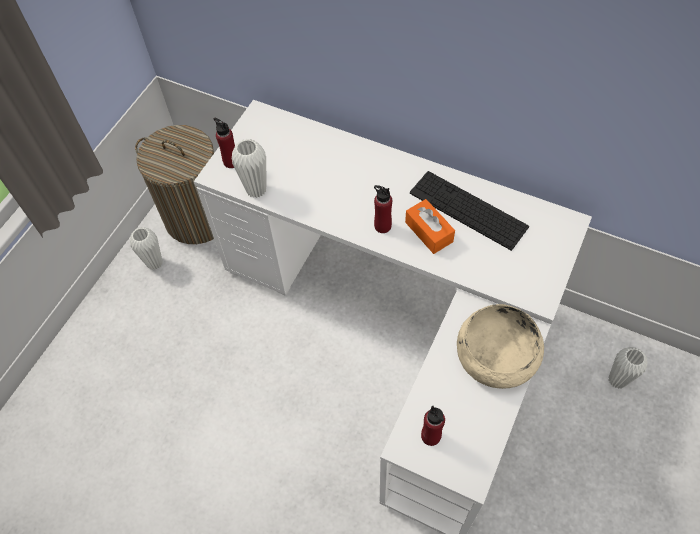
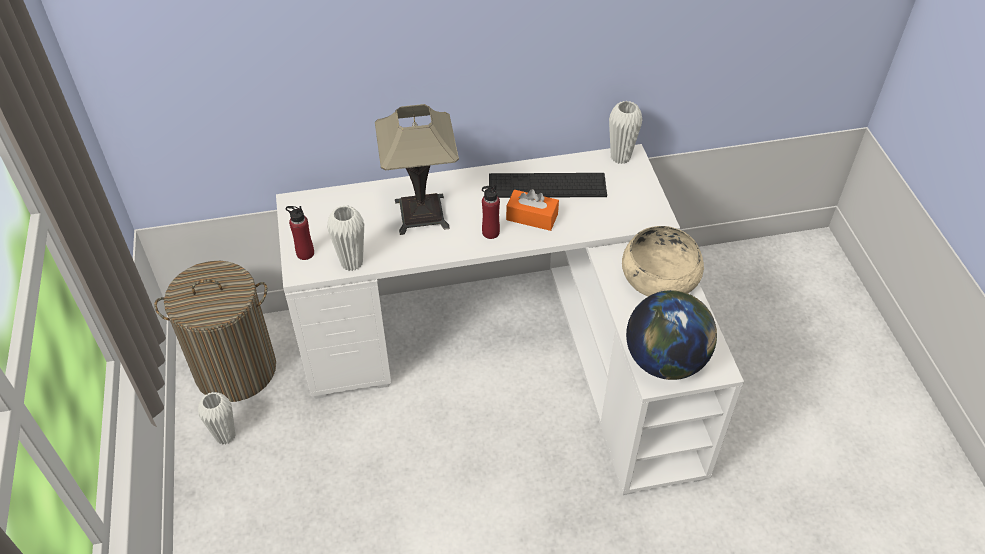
camera: 40 degrees left, 10 degrees down
(343, 177) = (421, 214): none -> table lamp
(431, 436) = (665, 360): red bottle -> globe
(617, 380) = (716, 288): white vase -> white vase (620, 157)

